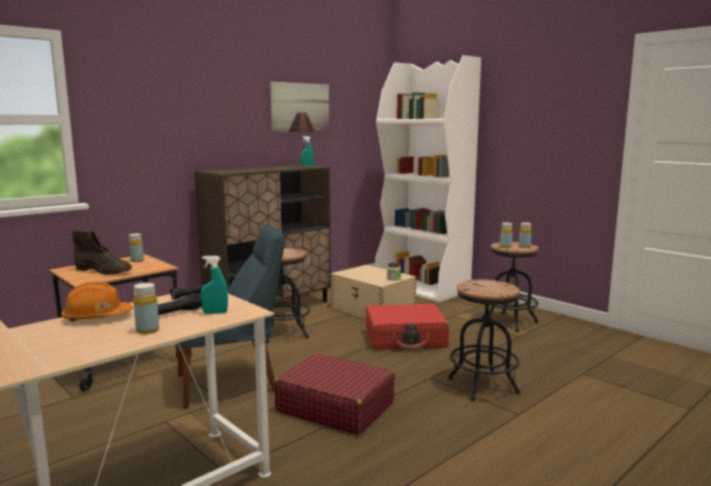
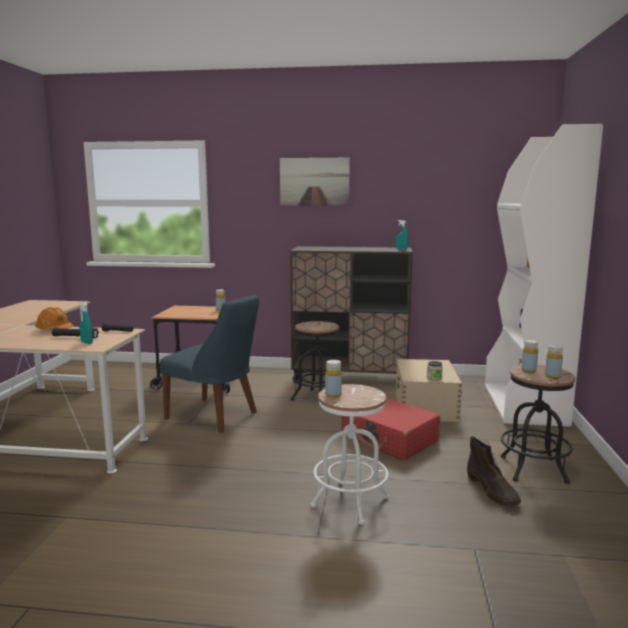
camera: 50 degrees right, 0 degrees up
(103, 271) = (188, 312): brown boot -> brown boot (492, 490)
(147, 330) = (40, 341): yellow bottle -> yellow bottle (333, 395)
(300, 107) = (416, 191): picture -> picture (314, 181)
(335, 407) = (225, 458): red suitcase -> none
(482, 386) = (350, 502): black stool -> white stool

